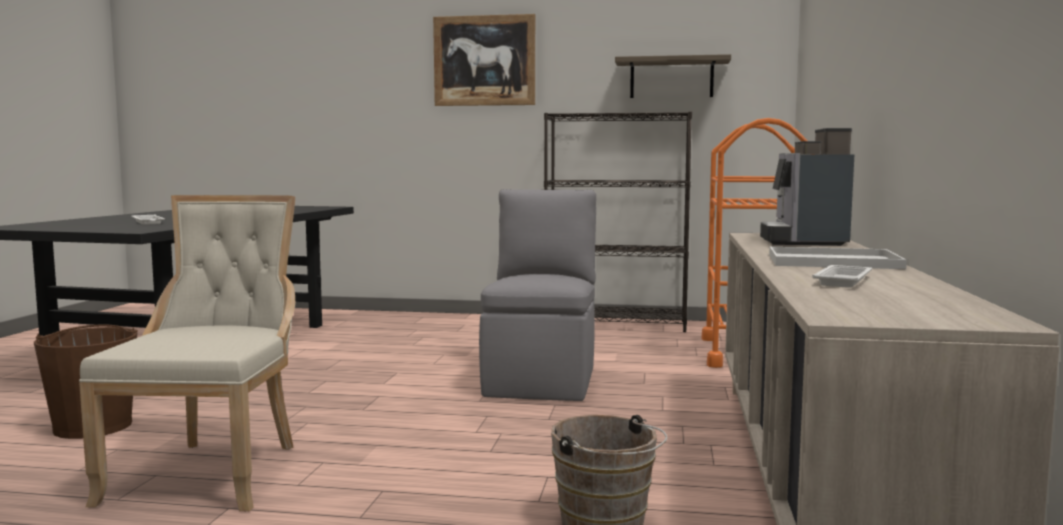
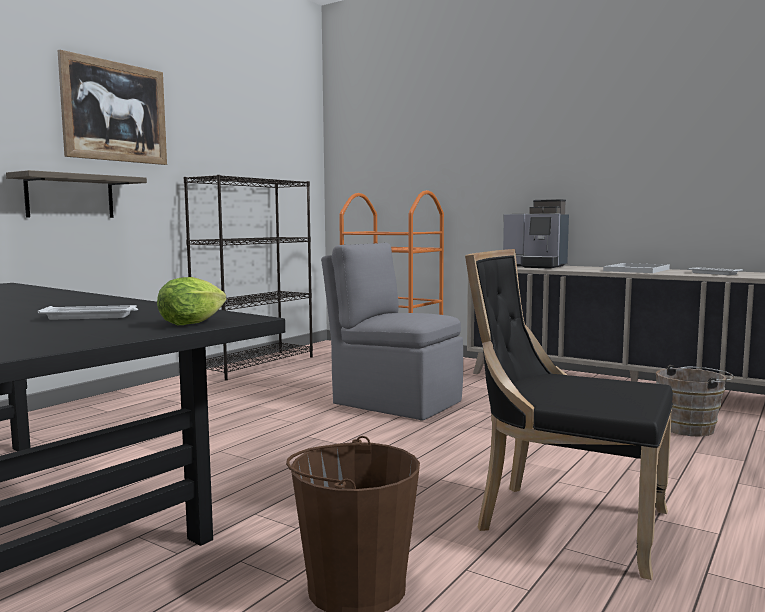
camera: 65 degrees left, 0 degrees up
(115, 229) = (195, 323): none -> lettuce
(212, 472) = (564, 522): beige chair -> black chair
(671, 78) = (261, 152): shelf -> shelf (70, 196)

